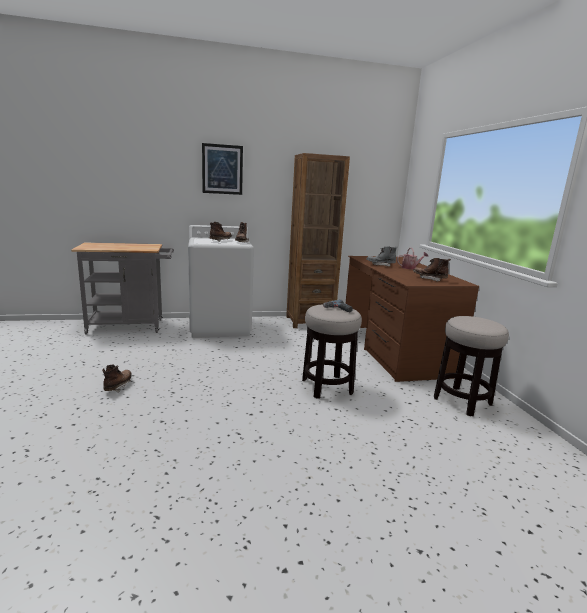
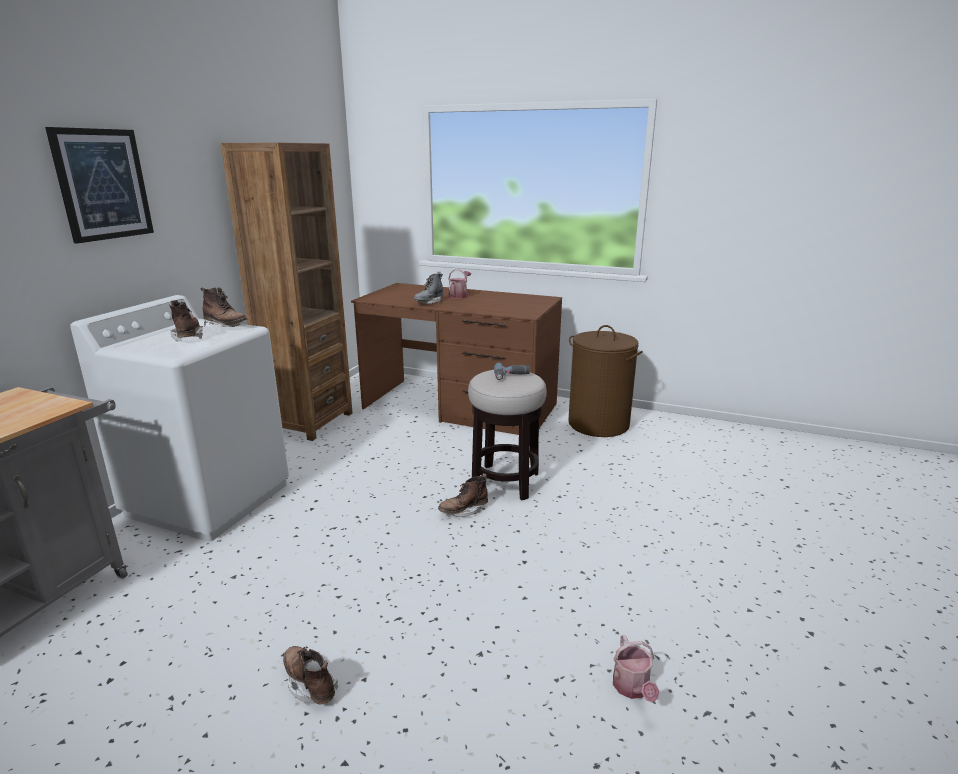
camera: 55 degrees left, 5 degrees up
(163, 480) = (632, 688): none -> watering can
(429, 279) = (518, 304): brown boot -> brown boot (463, 511)
(462, 401) = (598, 424): stool -> brown laundry basket

